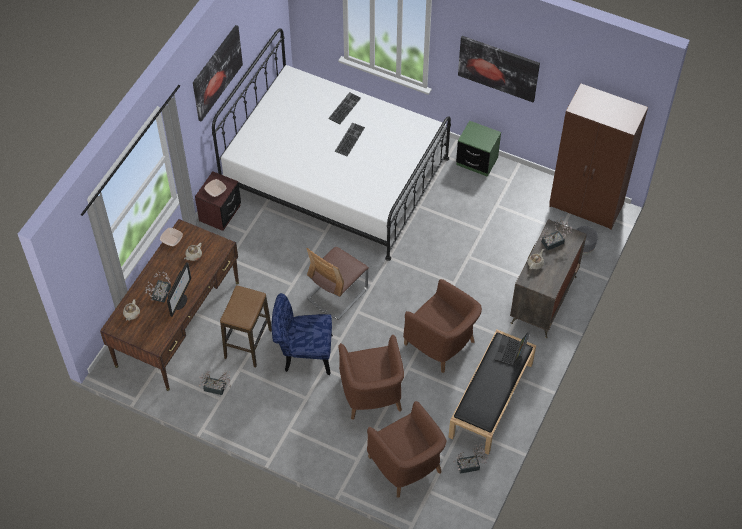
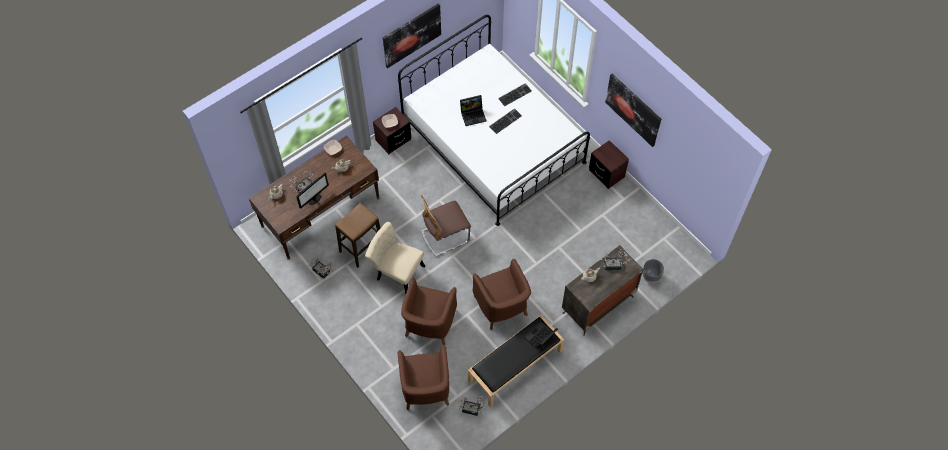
camera: 25 degrees right, 5 degrees up
(303, 354) = (396, 272): blue chair -> beige chair
(310, 145) = (473, 115): none -> laptop
(477, 161) = (606, 173): green nightstand -> brown nightstand
(586, 206) = (673, 243): brown wardrobe -> none

